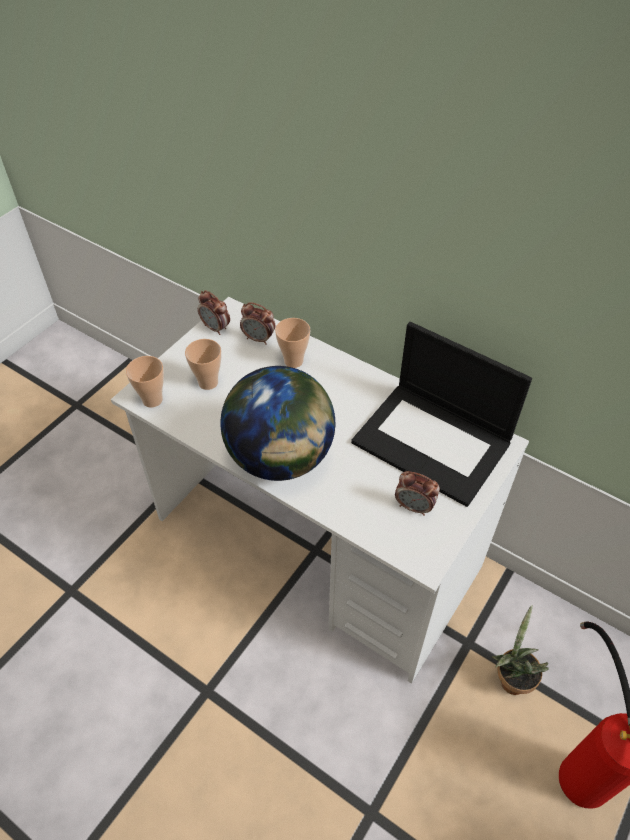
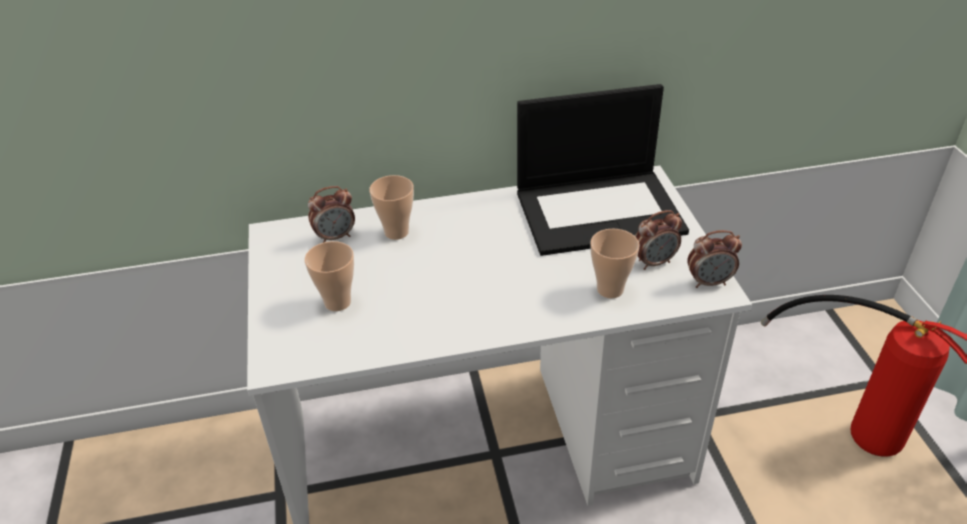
camera: 45 degrees left, 10 degrees down
(152, 400) = (299, 356): cup -> cup (610, 289)
(216, 328) = (276, 256): alarm clock -> alarm clock (709, 282)
(280, 457) = (499, 308): globe -> none
(511, 678) = (752, 413): potted plant -> none

